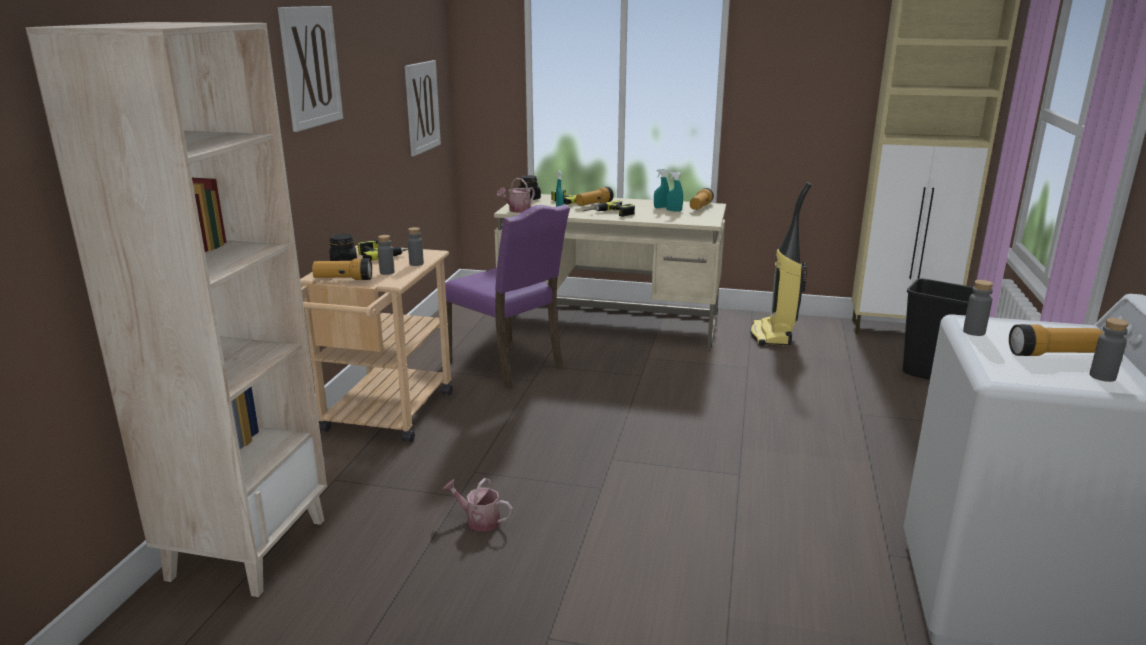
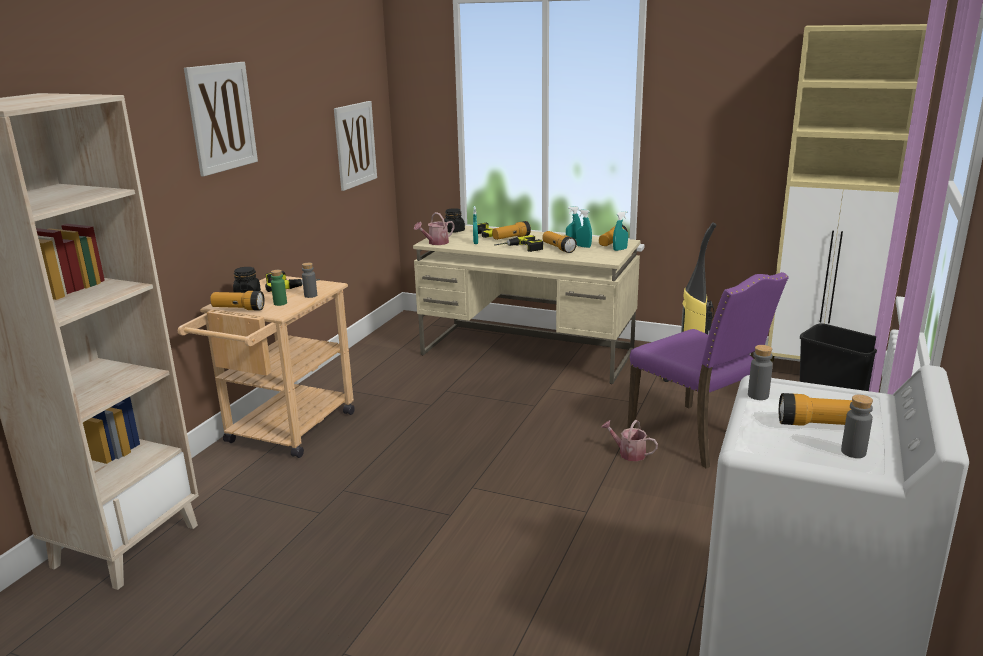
camera: 10 degrees right, 0 degrees up
(387, 272) = (280, 303): grey bottle -> green bottle
(479, 520) = (328, 536): watering can -> watering can (628, 453)
(508, 365) = (415, 388): purple chair -> purple chair (696, 437)
(649, 213) = (558, 248): none -> flashlight
(712, 212) = (620, 249): none -> turquoise spray bottle

